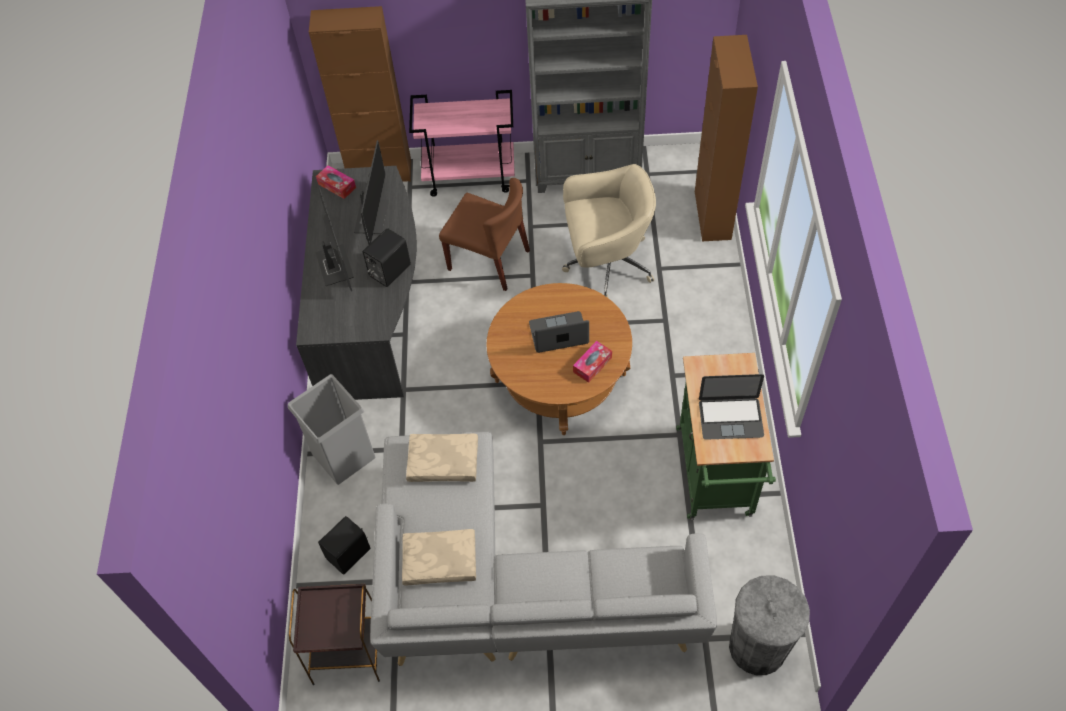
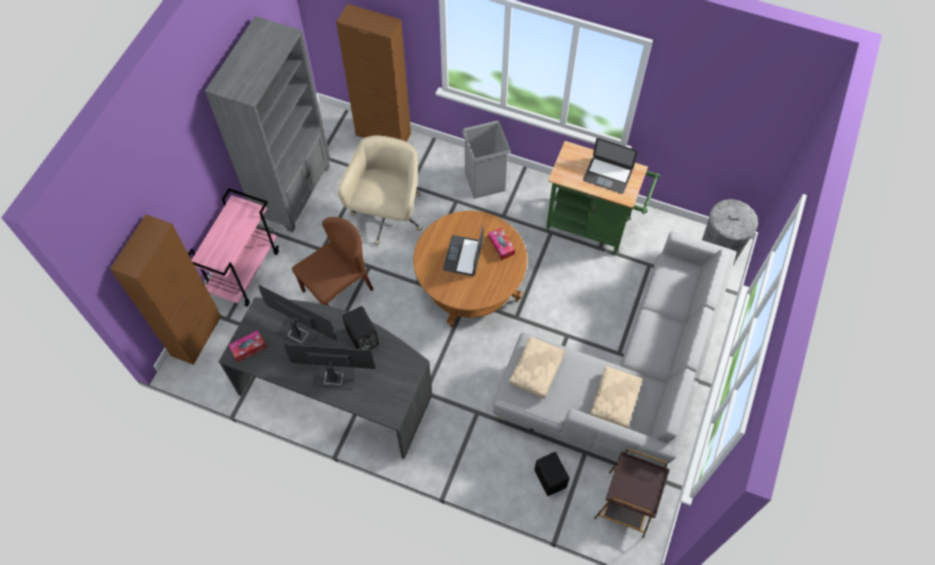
camera: 70 degrees left, 5 degrees up
(343, 456) = (463, 456): grey trash can -> grey trash can (485, 181)
(730, 418) = (607, 175): laptop -> laptop turned 90 degrees clockwise

